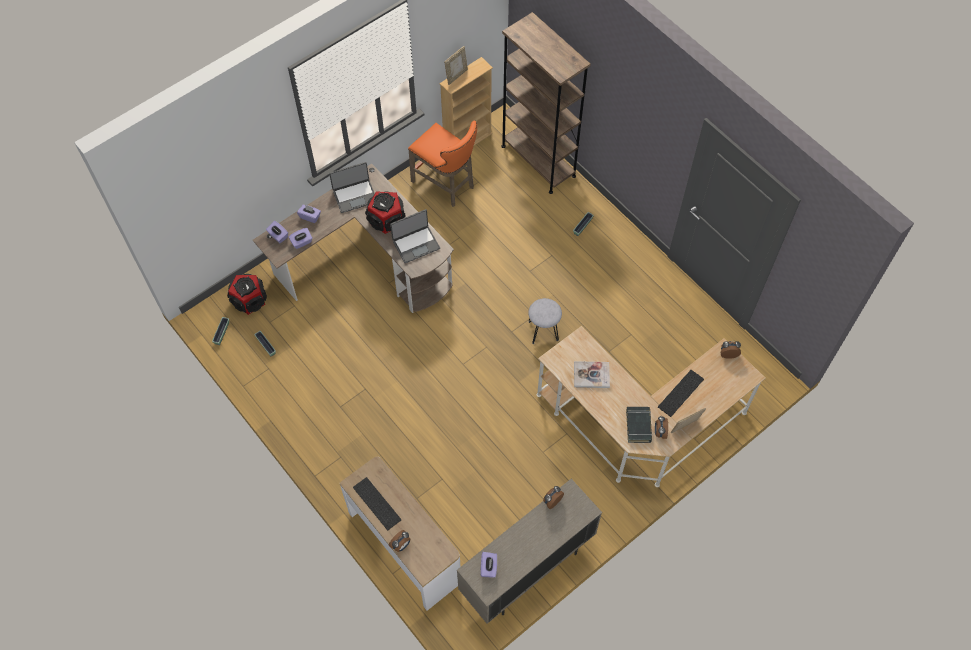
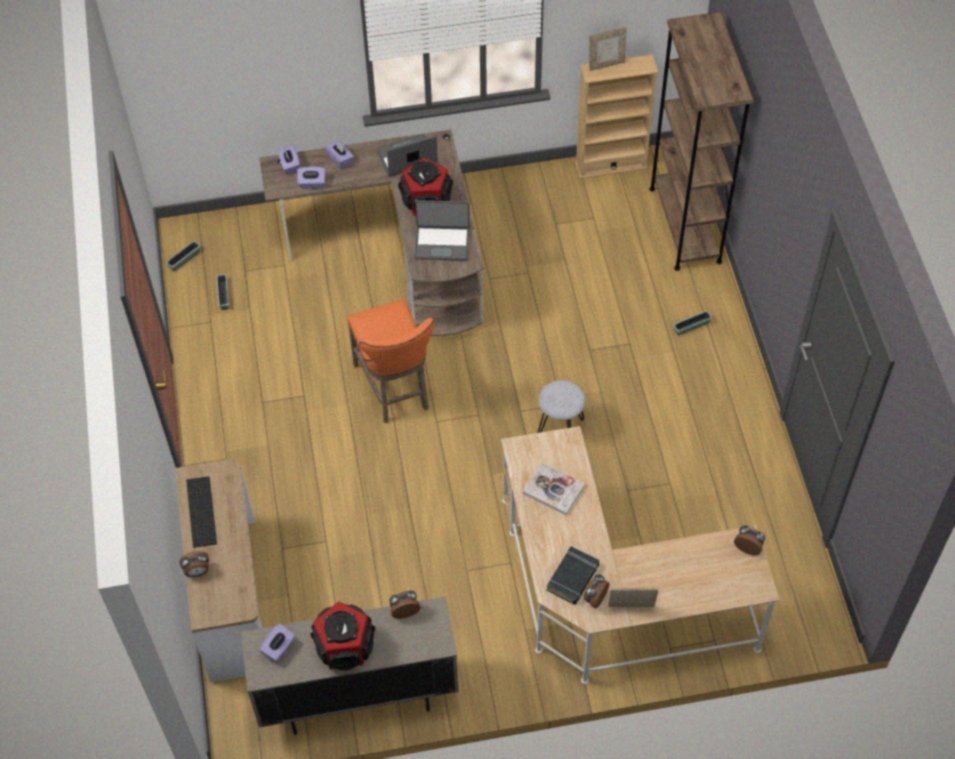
camera: 30 degrees right, 5 degrees down
(250, 300) = (239, 236): speaker -> speaker (345, 646)
(355, 196) = (407, 158): laptop -> laptop turned 150 degrees clockwise
(446, 185) = (551, 205): orange stool -> orange stool (394, 390)
(681, 394) = (653, 566): keyboard -> none

